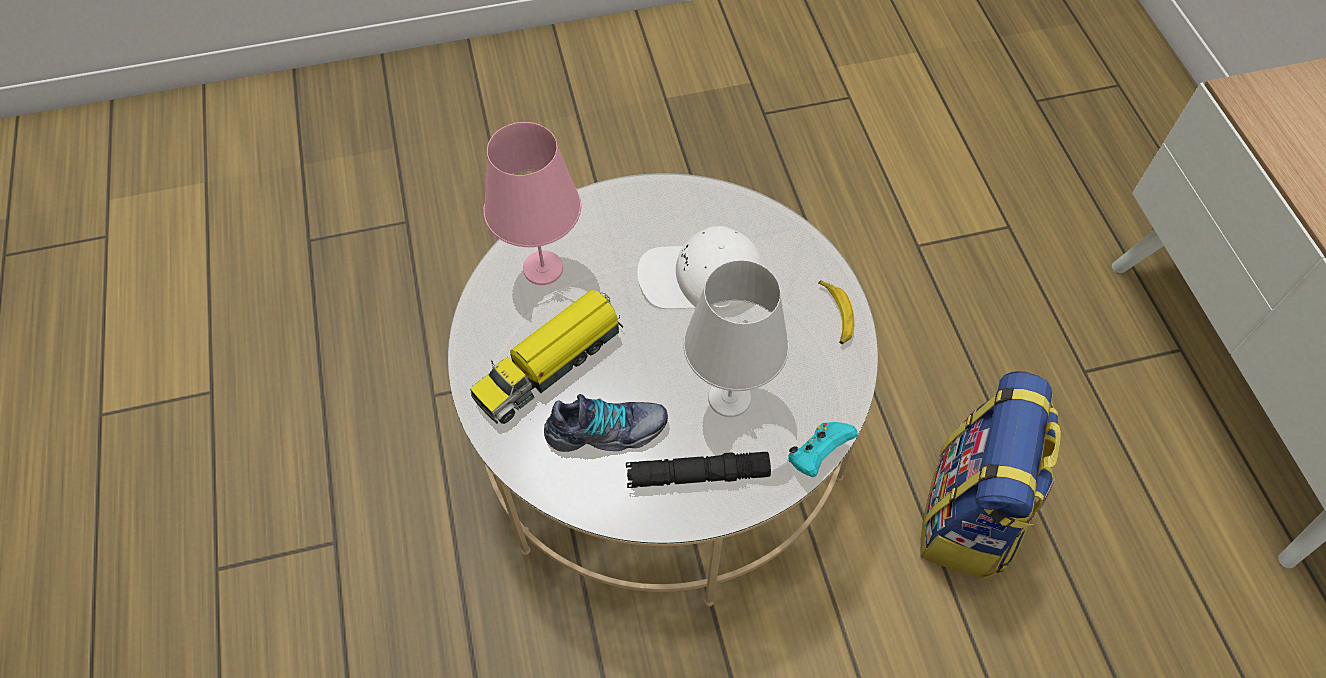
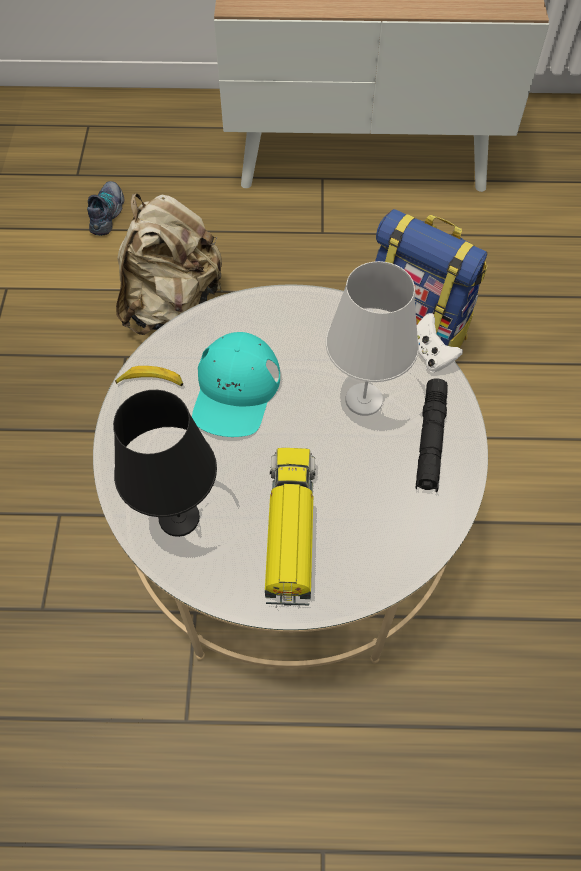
camera: 75 degrees left, 0 degrees up
(542, 268) = (178, 518): pink table lamp -> black table lamp
(550, 363) = (290, 532): toy truck -> toy truck turned 150 degrees counterclockwise
(606, 431) = (373, 499): shoe -> shoe (107, 213)
(700, 276) = (235, 390): white cap -> turquoise cap
(817, 455) = (430, 355): turquoise game controller -> white game controller
(836, 315) = (306, 308): banana -> banana (151, 382)
(895, 245) = (172, 304): none -> beige backpack

